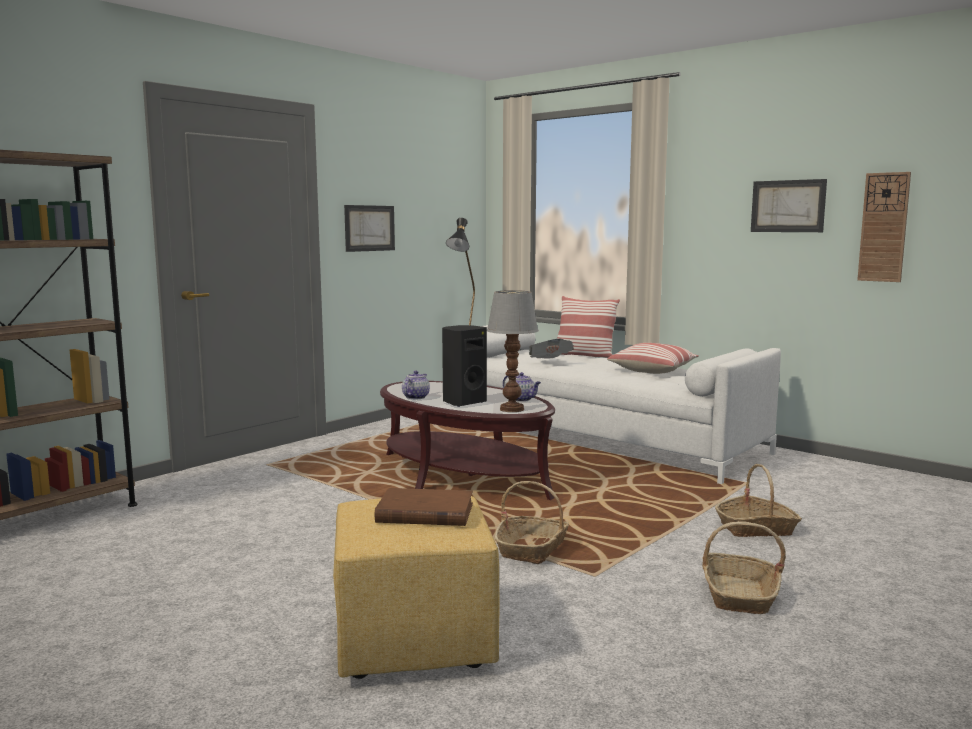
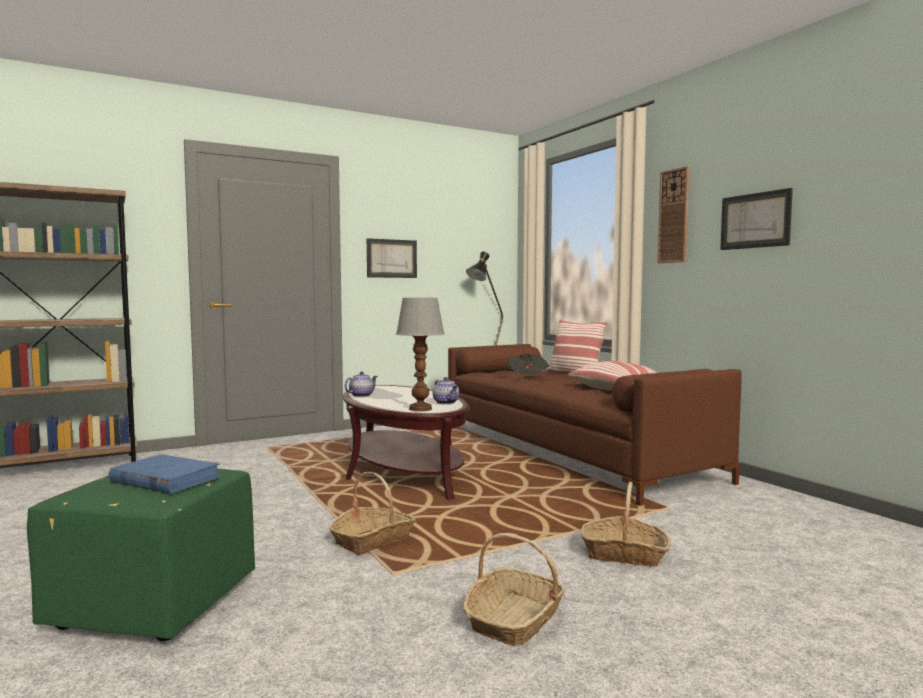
camera: 20 degrees right, 5 degrees down
(411, 641) = (152, 604): yellow ottoman -> green ottoman
(424, 513) = (165, 479): brown book -> blue book
(463, 402) = (391, 401): black speaker -> none
(597, 437) = (568, 452): white sofa -> brown sofa
(884, 227) = (852, 235): wall clock -> wall clock (673, 216)

